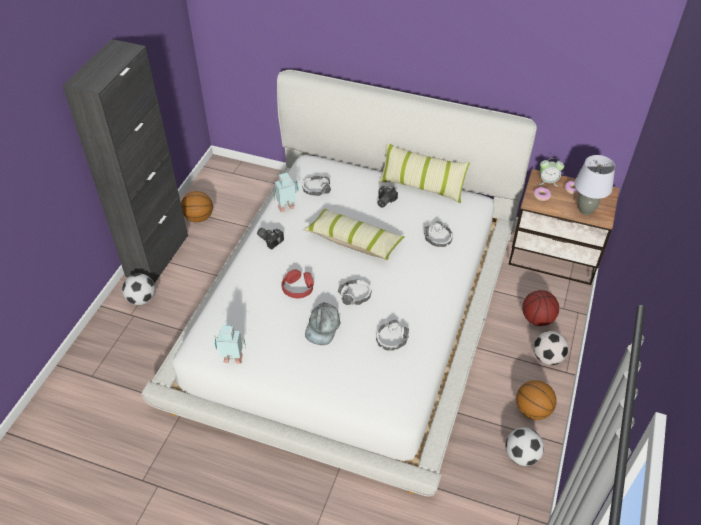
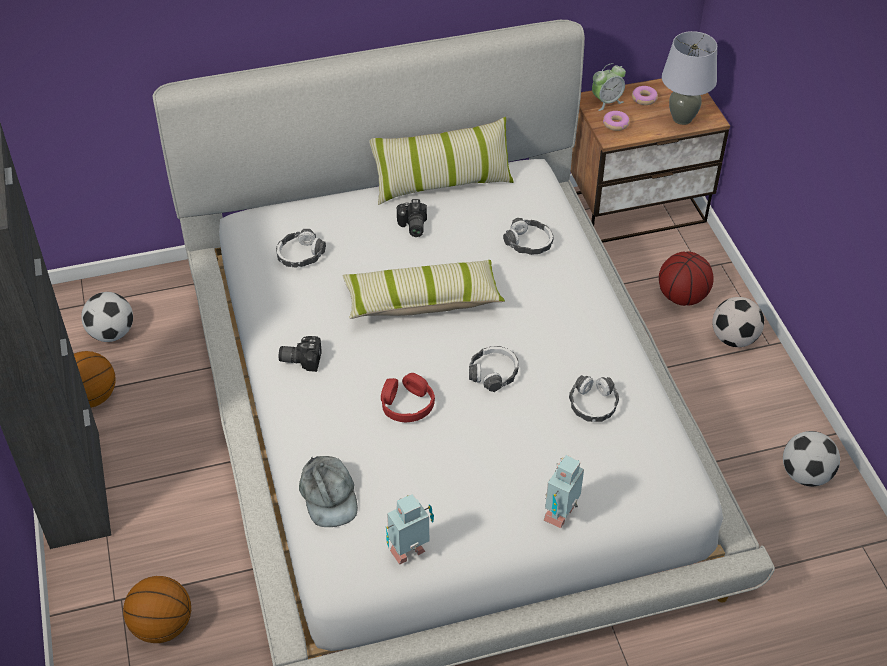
camera: 35 degrees left, 0 degrees up
(142, 299) = (112, 567): football -> football (112, 333)
(287, 208) = (283, 302): toy robot -> toy robot (562, 514)
(323, 327) = (490, 438): grey cap -> grey cap (328, 496)
(532, 410) = (771, 412): basketball -> basketball (162, 626)

